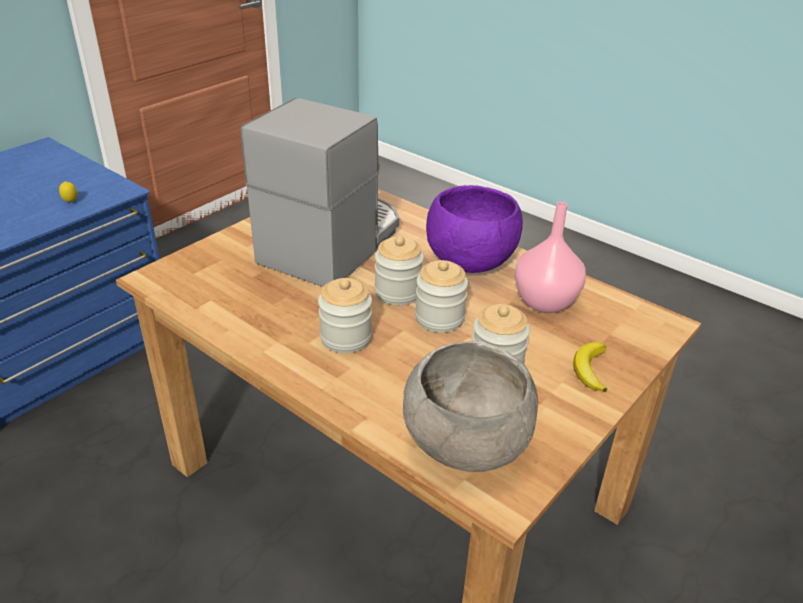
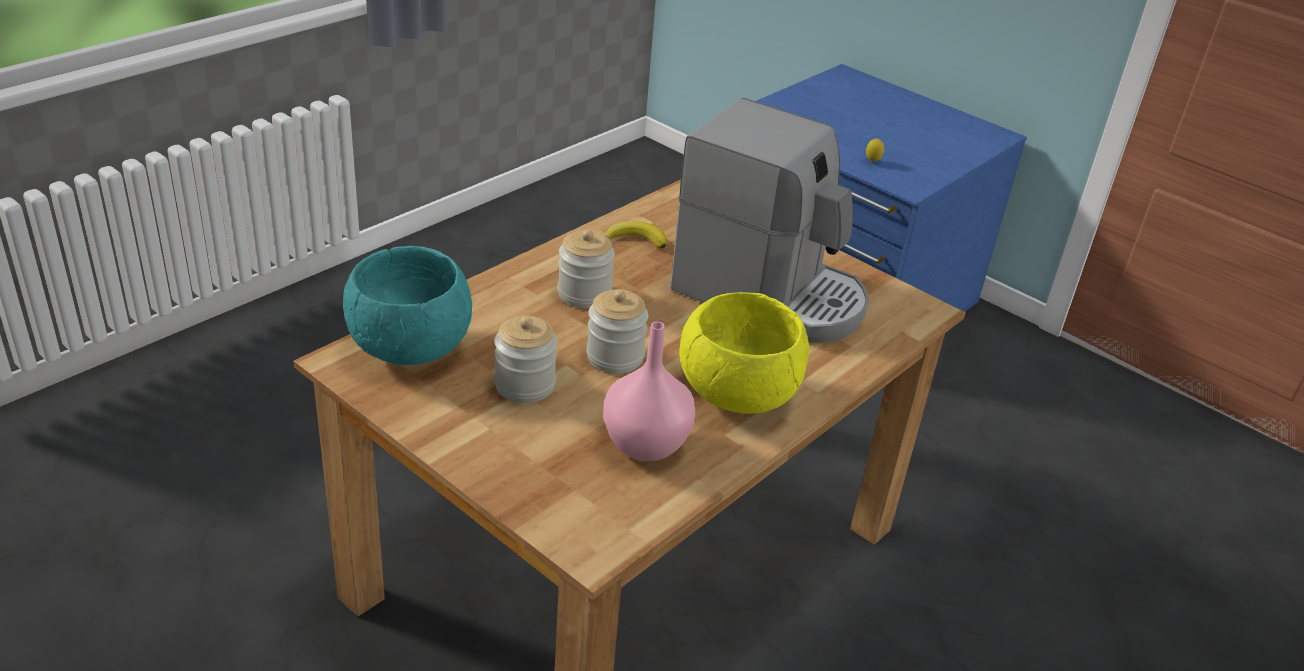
camera: 90 degrees right, 0 degrees up
(398, 292) = (667, 333): jar -> none
(464, 447) = (410, 348): grey bowl -> turquoise bowl
(471, 263) = (736, 396): purple bowl -> yellow bowl
(590, 369) = (507, 455): banana -> banana (636, 239)

